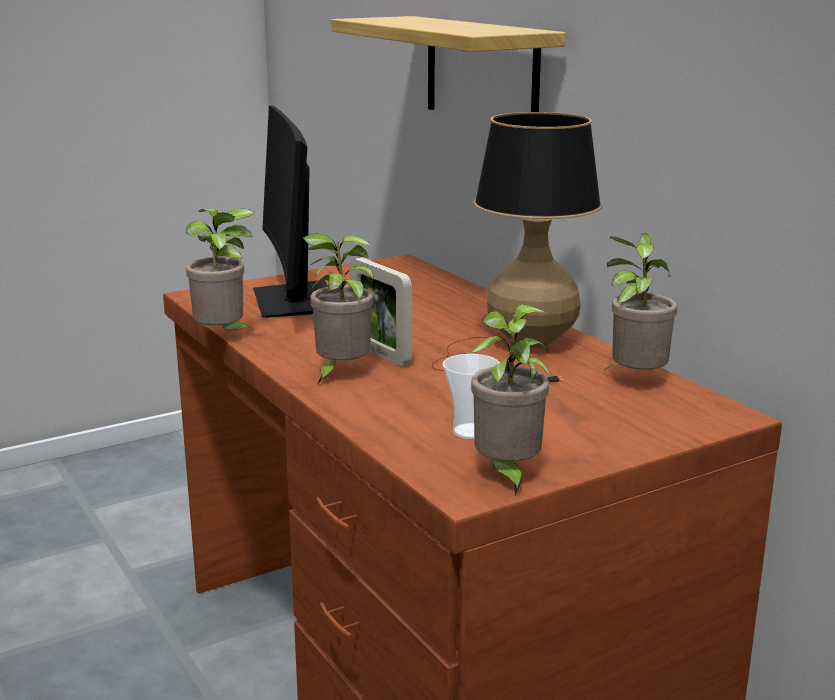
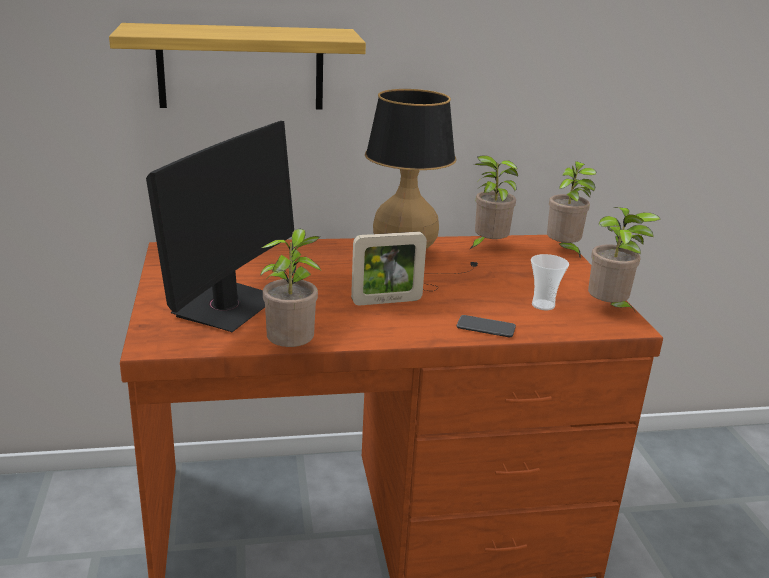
camera: 70 degrees left, 5 degrees up
(294, 301) = (227, 307): monitor -> monitor turned 75 degrees counterclockwise
(340, 373) = (416, 322): potted plant -> potted plant (563, 251)
(362, 407) = (486, 327): none -> phone

